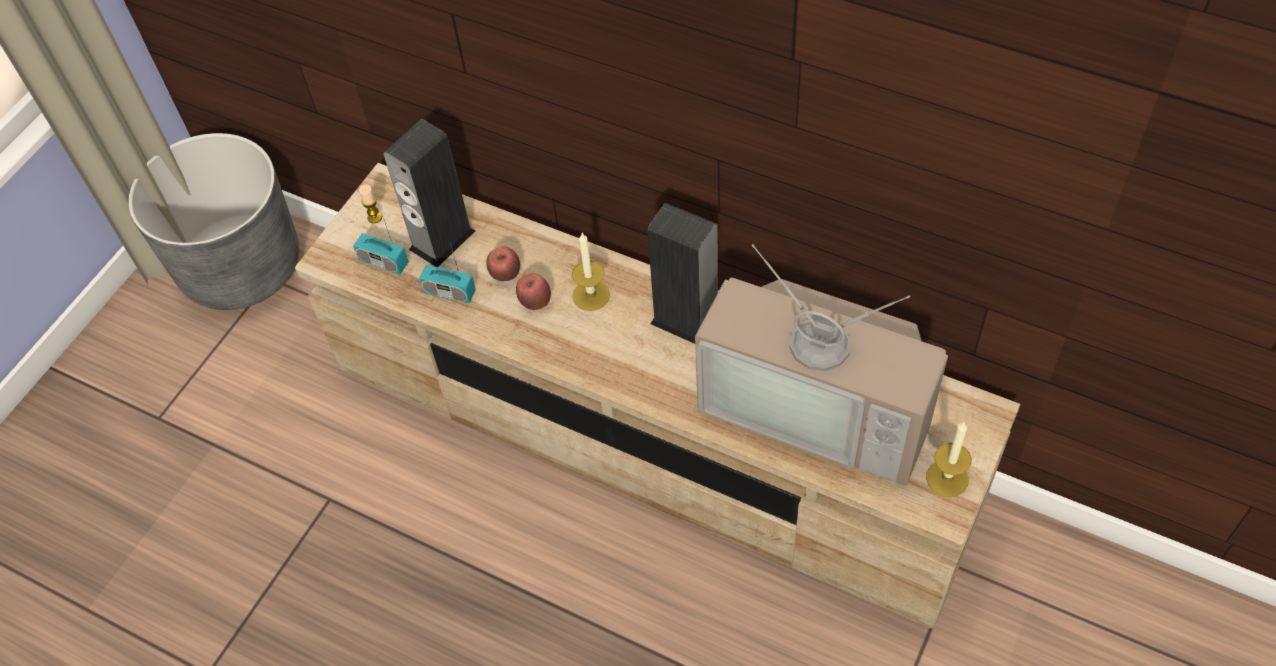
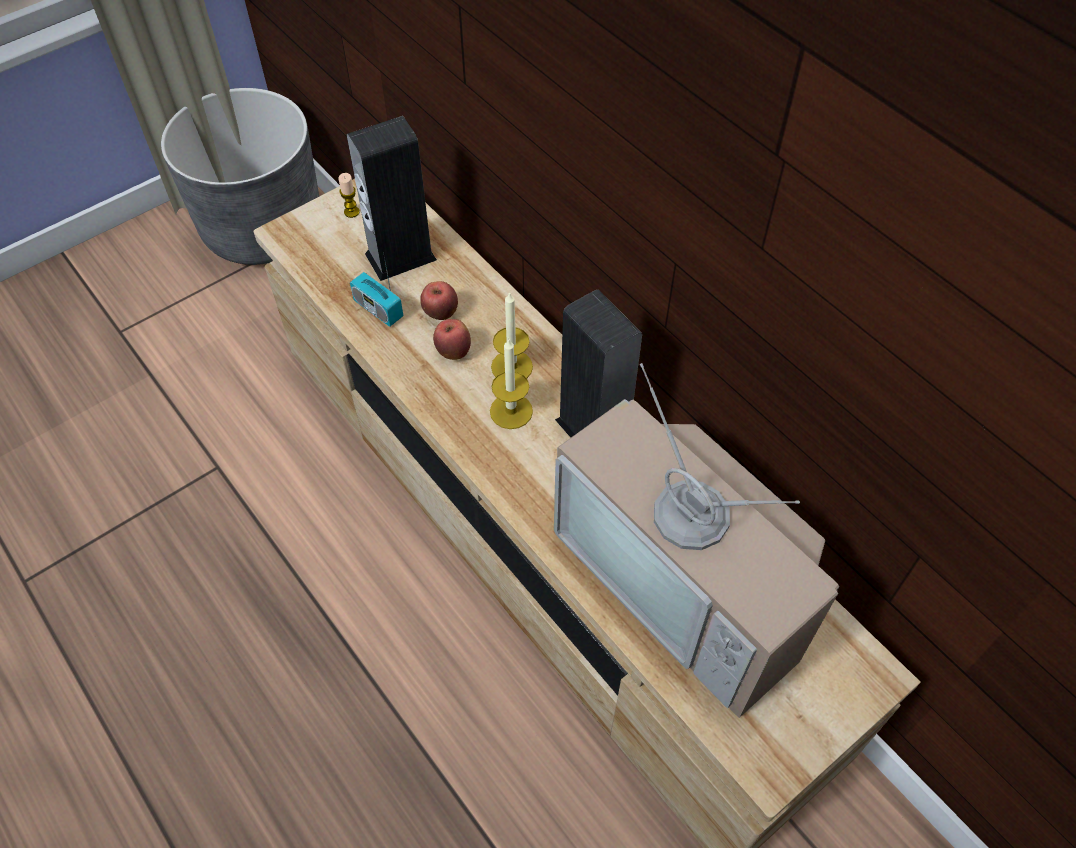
camera: 20 degrees right, 0 degrees up
(383, 262) = (335, 256): radio -> none
(947, 478) = (790, 731): candle -> candle (511, 411)

